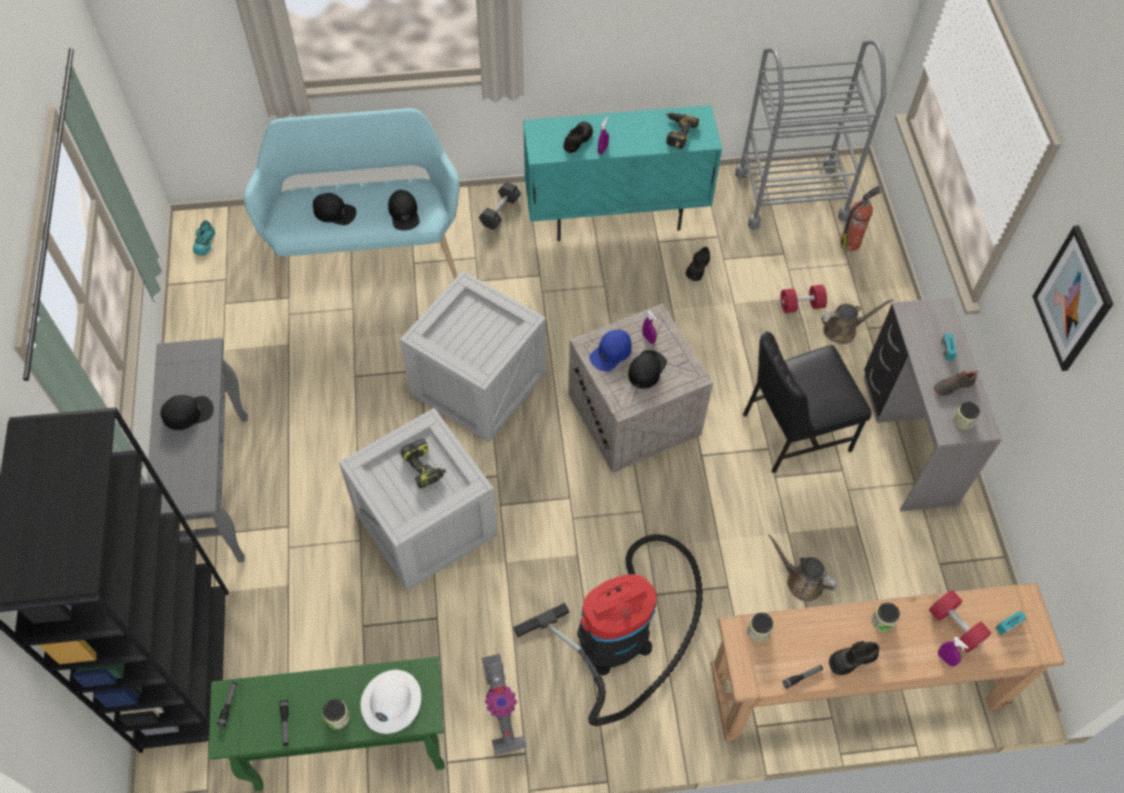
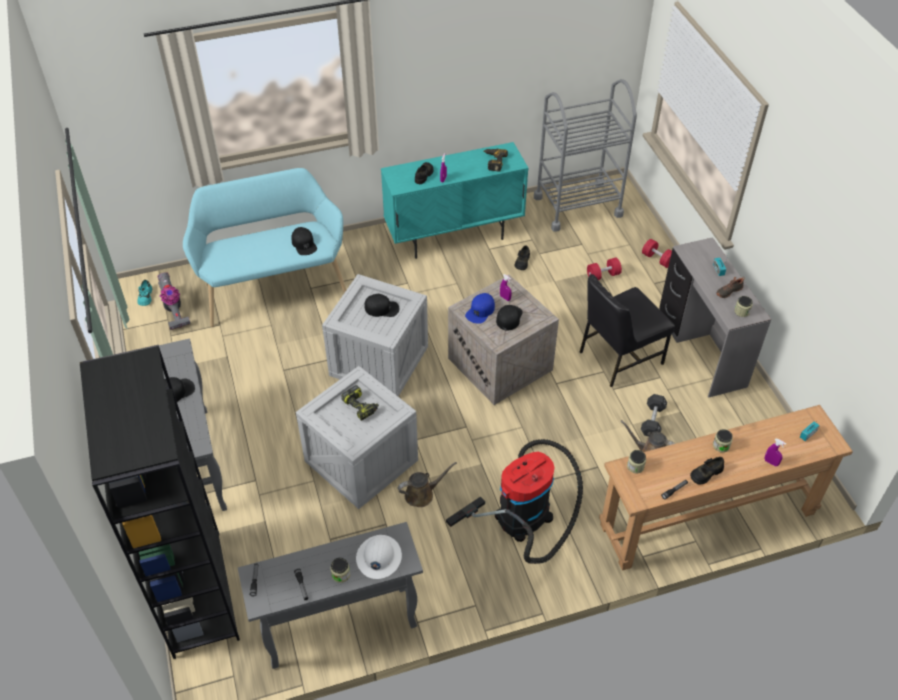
camera: 10 degrees left, 10 degrees down
(335, 212) = (251, 250): black cap -> black cap (382, 308)
(348, 750) = (339, 627): green console table -> grey console table
(500, 212) = (367, 245): black dumbbell -> black dumbbell (652, 420)
(501, 710) = (450, 579): vacuum cleaner -> vacuum cleaner (174, 310)
(843, 330) = (637, 287): brown watering can -> brown watering can (422, 494)
(851, 242) = (628, 230): fire extinguisher -> none
(955, 626) = (771, 441): red dumbbell -> red dumbbell (657, 259)
(1073, 299) = (800, 203): picture -> none

